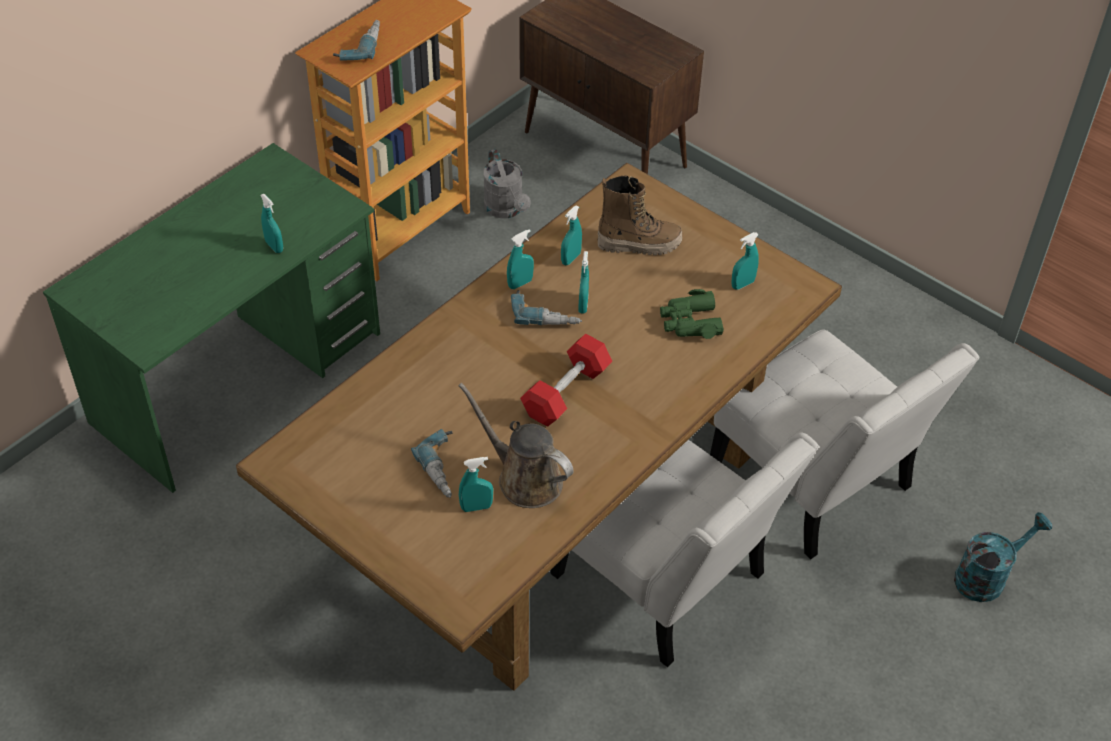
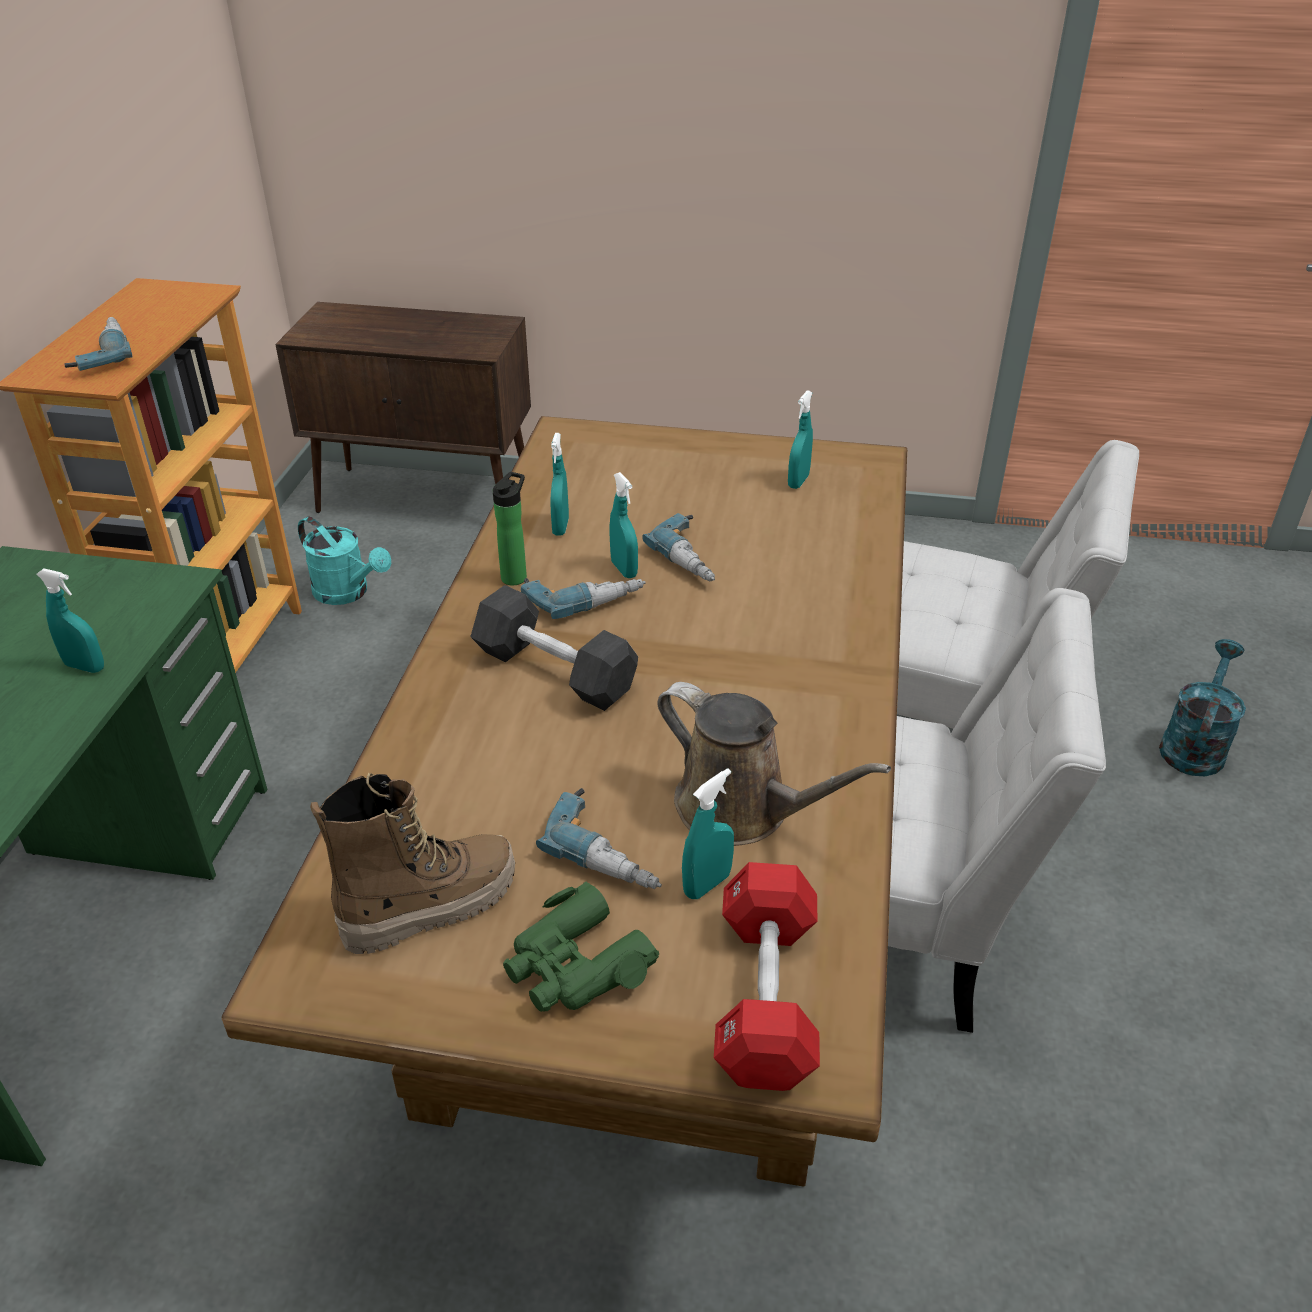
camera: 30 degrees left, 10 degrees down
(495, 356) = (555, 671): none -> black dumbbell
(507, 210) = (348, 593): grey watering can -> turquoise watering can
(520, 283) = (516, 576): turquoise spray bottle -> bottle
(524, 478) = (742, 809): brown watering can -> brown watering can turned 150 degrees counterclockwise
(566, 392) = (696, 675): red dumbbell -> red dumbbell (766, 997)
(630, 314) = (694, 557): none -> power drill
(639, 244) = (634, 484): boot -> boot (430, 905)
(690, 322) = (777, 539): green binoculars -> green binoculars (575, 966)

